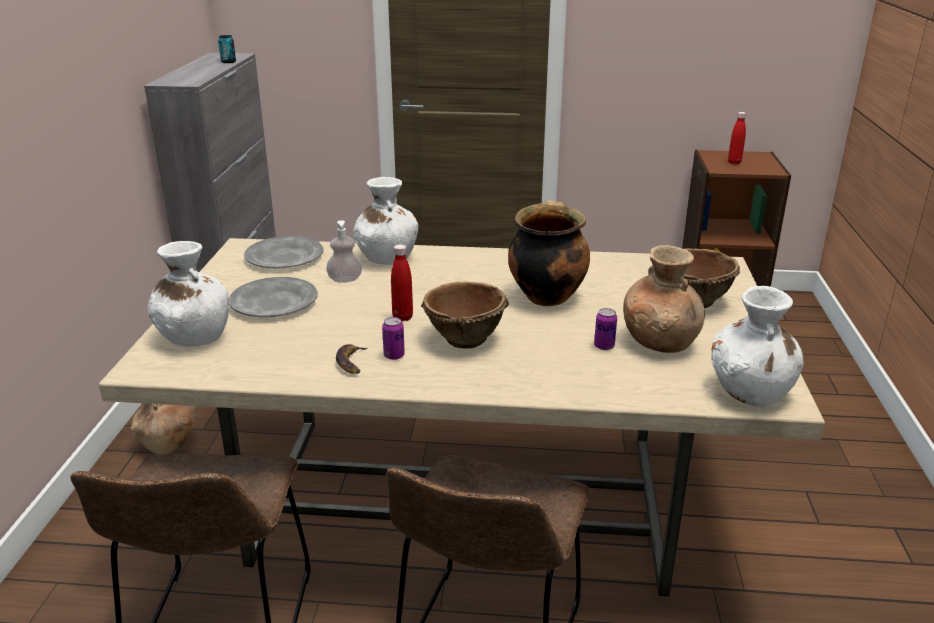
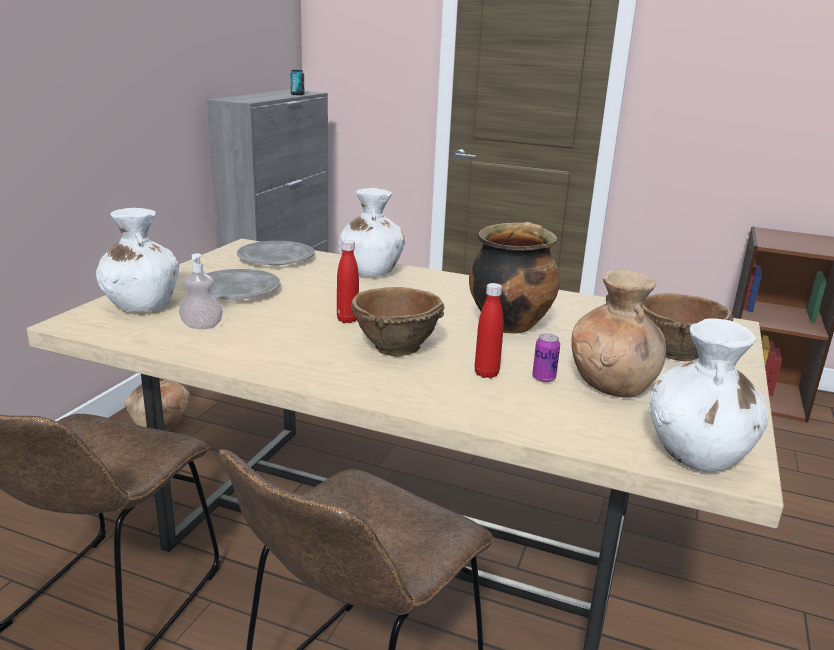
camera: 15 degrees right, 5 degrees down
(345, 279) = (317, 282): soap dispenser -> soap dispenser (202, 326)
(352, 362) = (267, 349): banana -> none
(394, 355) = (313, 350): can -> none
(734, 162) = (791, 241): red bottle -> red bottle (486, 374)

